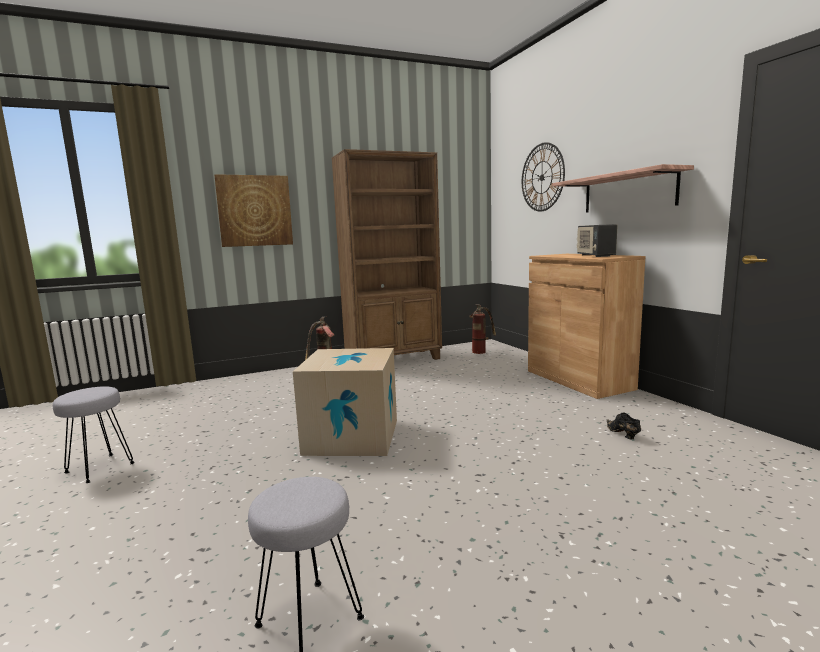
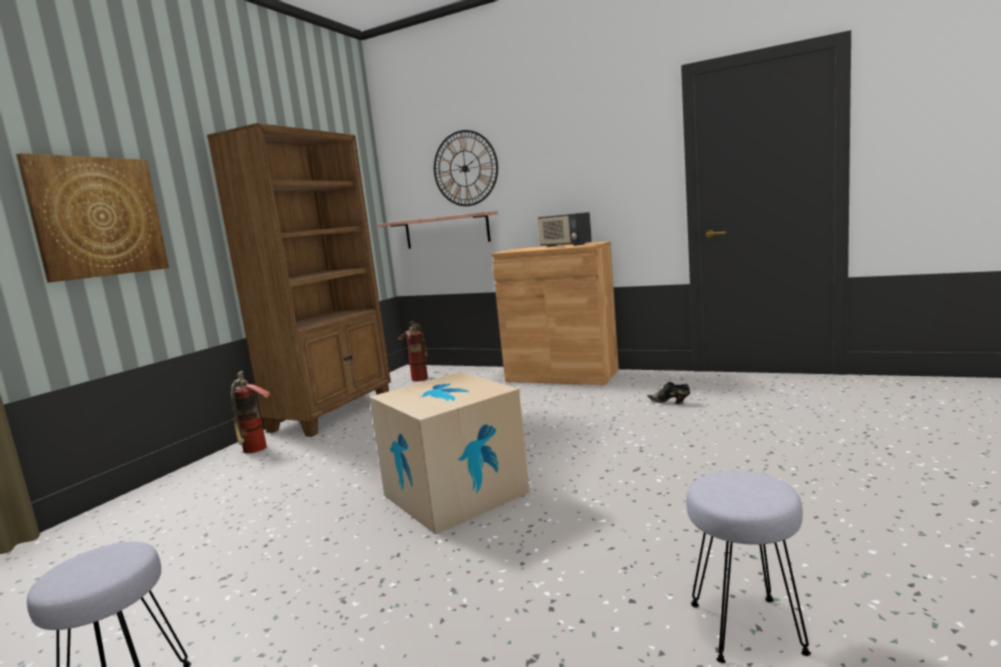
camera: 40 degrees left, 0 degrees up
(628, 192) = (581, 182): shelf -> shelf (446, 231)

